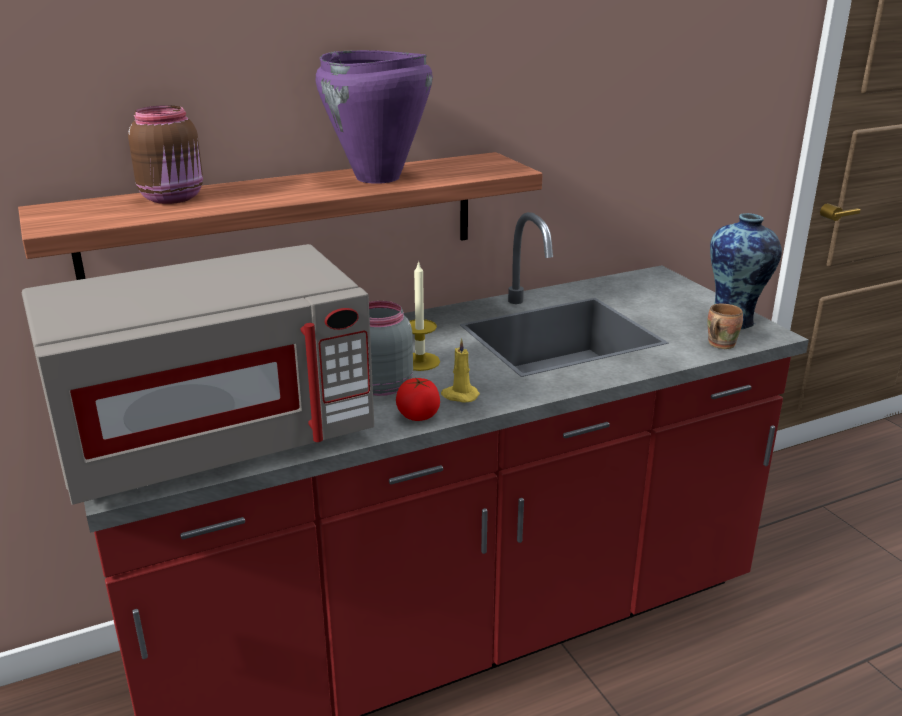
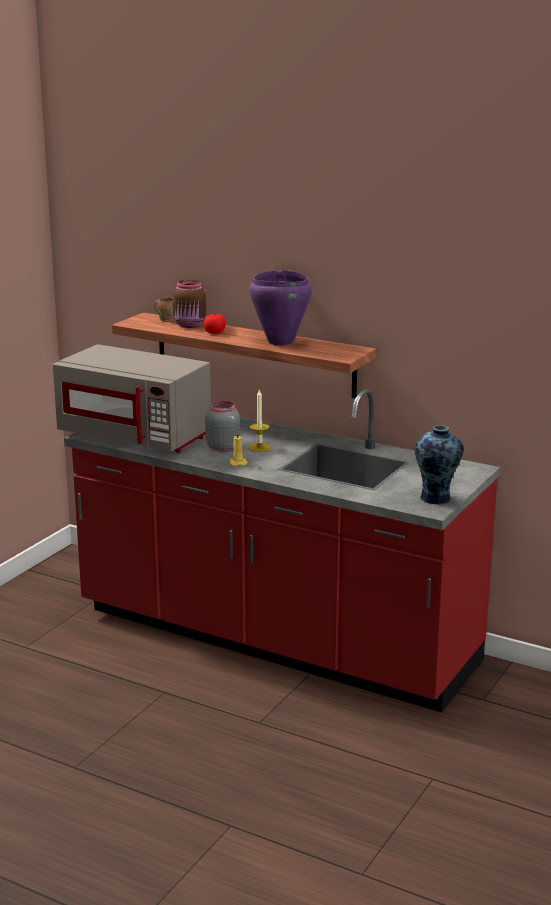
camera: 55 degrees right, 5 degrees down
(418, 415) = (207, 461): tomato -> tomato (215, 332)
(718, 344) = (393, 501): brown mug -> brown mug (166, 319)

